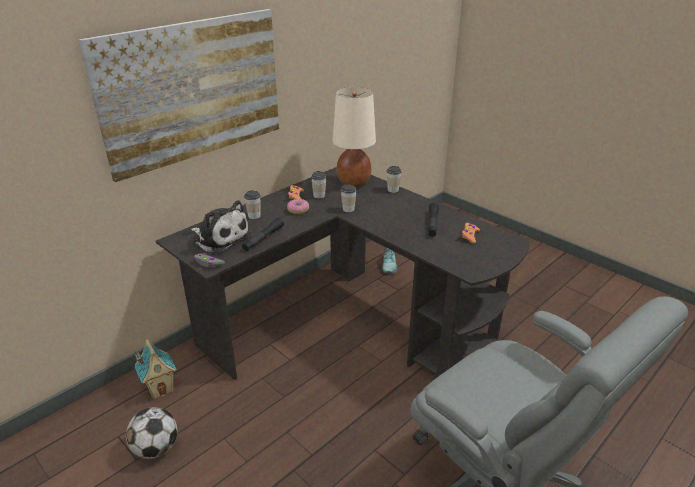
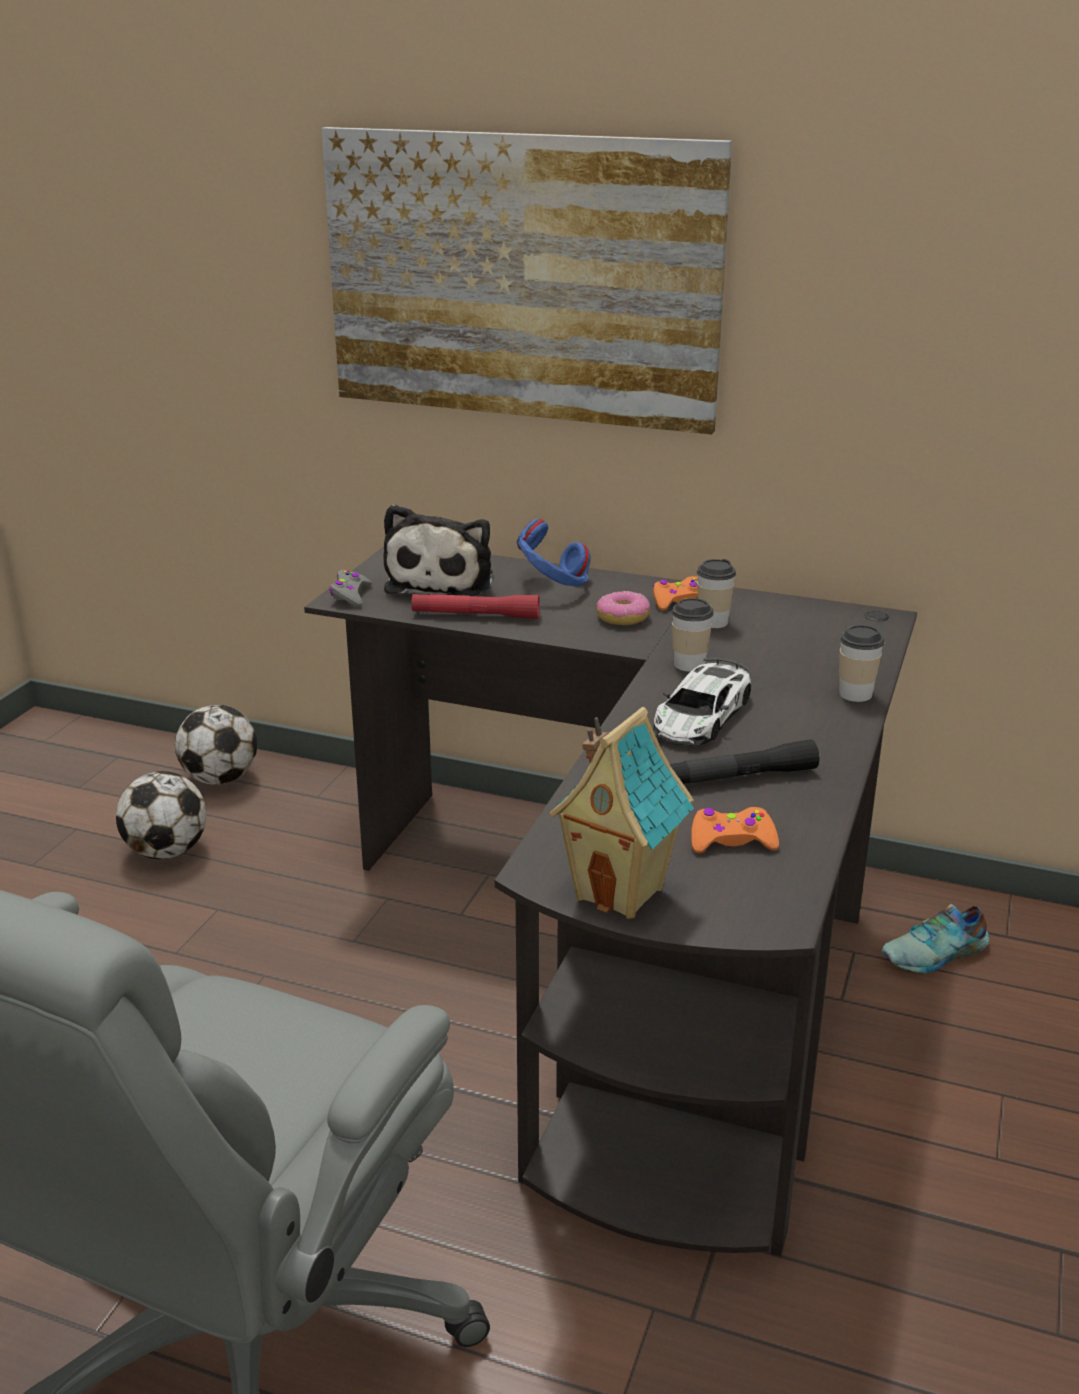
camera: 65 degrees right, 5 degrees down
(106, 413) = (220, 779): none -> football
(161, 389) = (298, 804): toy house -> toy house (621, 892)
(254, 216) = (553, 586): cup -> blue headphones
(263, 238) = (475, 615): black flashlight -> red flashlight
(354, 183) = (828, 643): beige table lamp -> none
(387, 218) = (701, 716): none -> toy car

